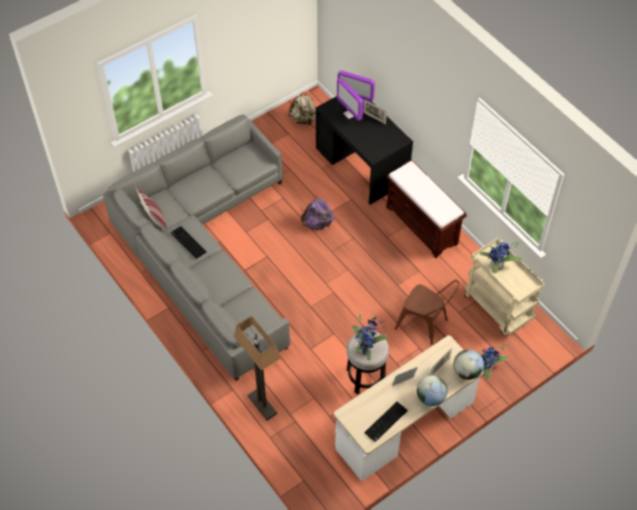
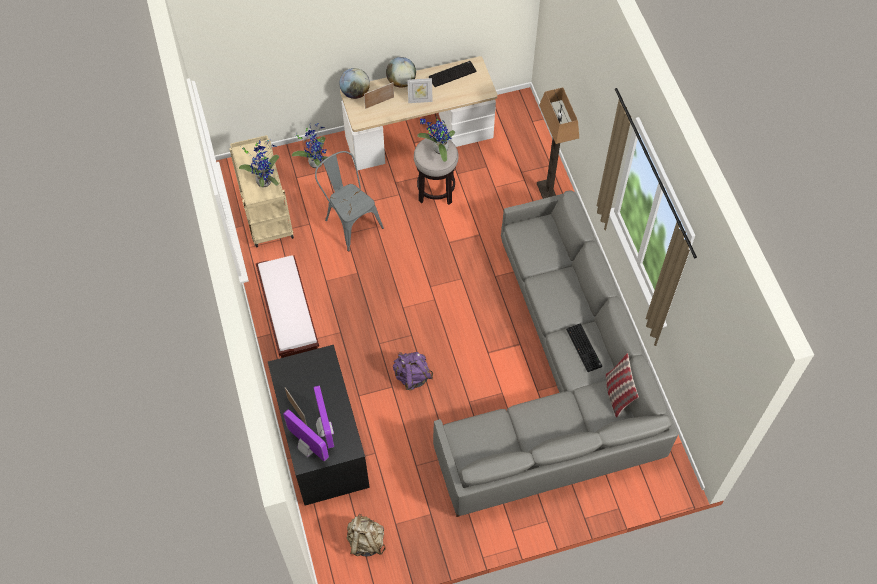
camera: 160 degrees left, 5 degrees up
(425, 325) = (350, 222): brown chair -> grey chair

